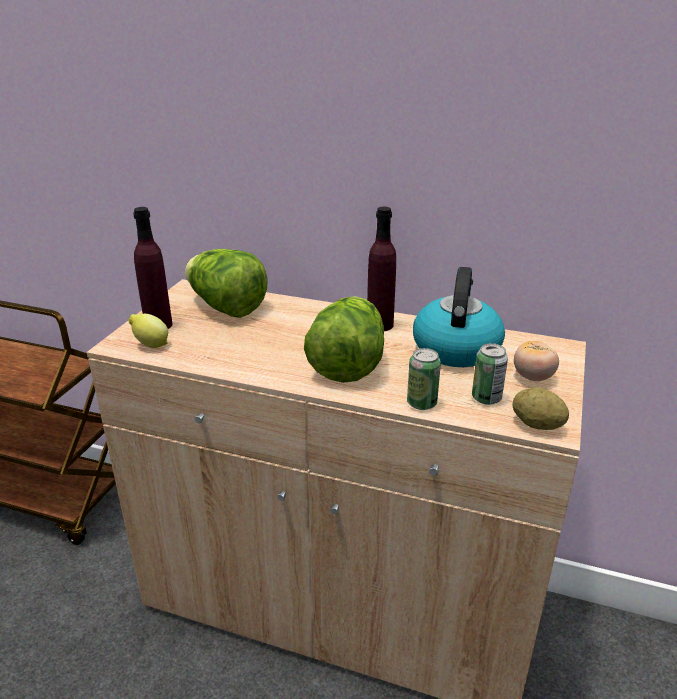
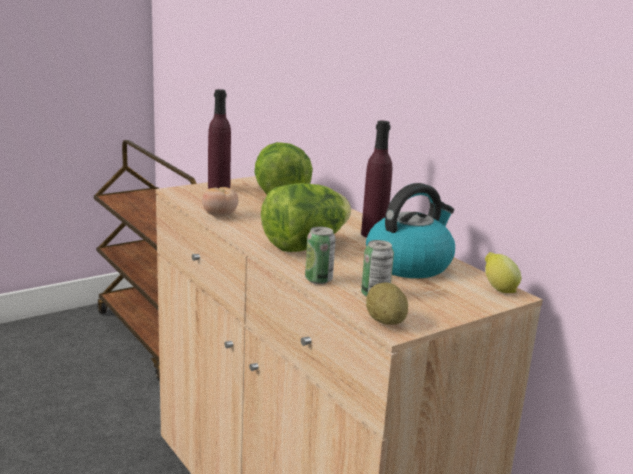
camera: 35 degrees right, 10 degrees down
(150, 345) = (196, 196): lemon -> lemon (498, 289)
(533, 377) = (441, 299): tomato -> tomato (220, 216)

